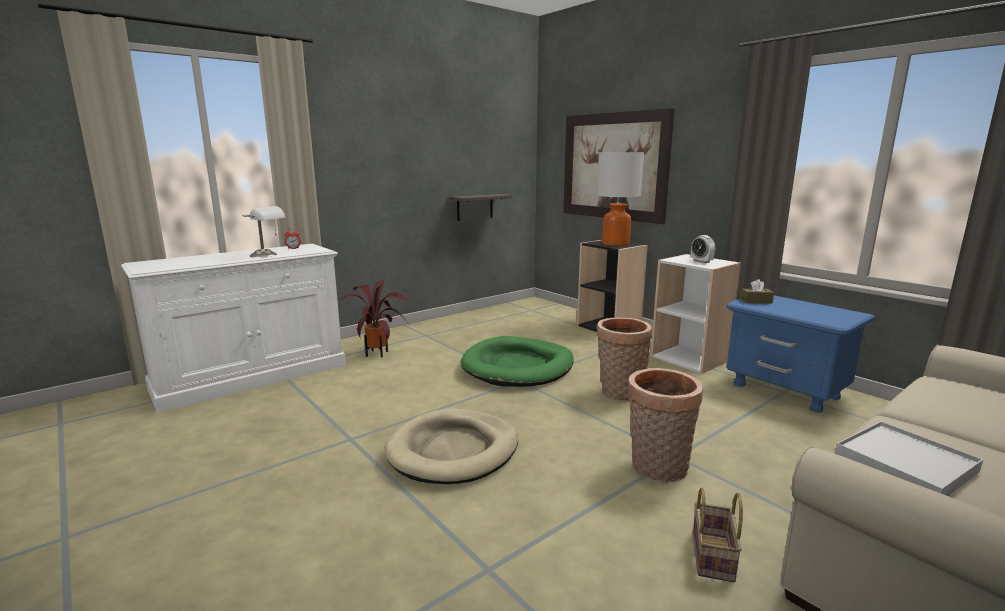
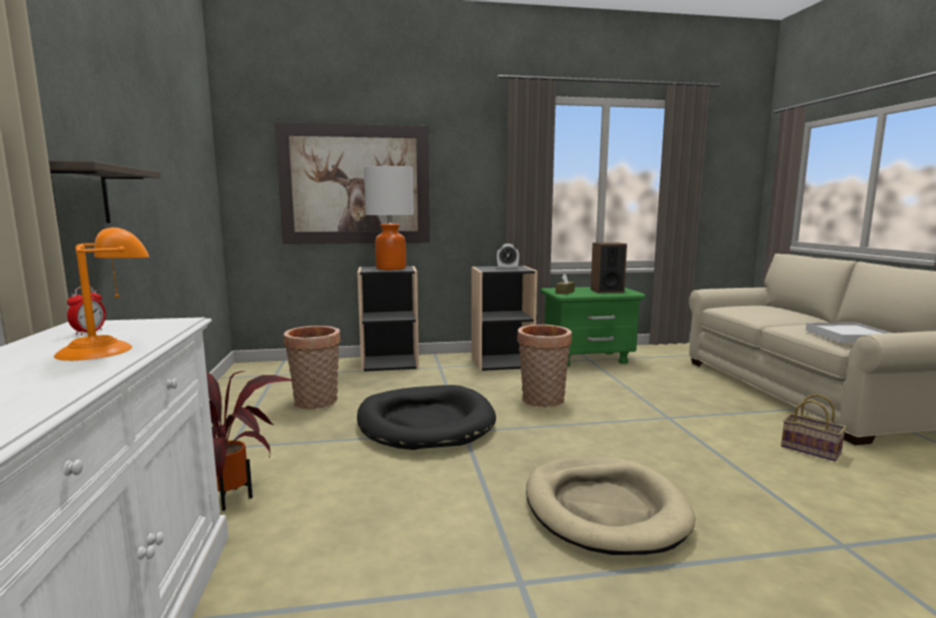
camera: 60 degrees left, 5 degrees down
(268, 255) = (111, 349): white table lamp -> orange table lamp
(475, 207) = (187, 242): shelf -> shelf (79, 195)
(518, 366) = (425, 422): green dog bed -> black dog bed
(657, 469) = (686, 429): basket -> basket (316, 403)
(690, 359) = (502, 362): white bookcase -> black bookcase
(784, 392) = (589, 360): blue nightstand -> green nightstand
(814, 313) = (606, 291): none -> speaker

